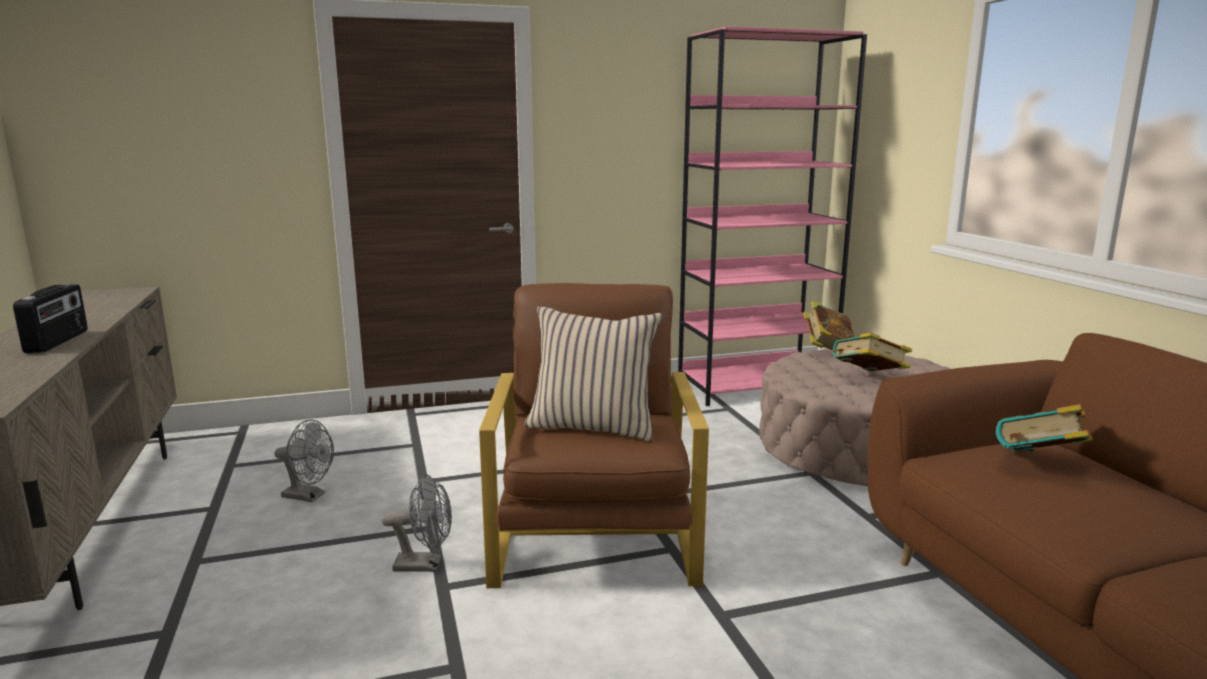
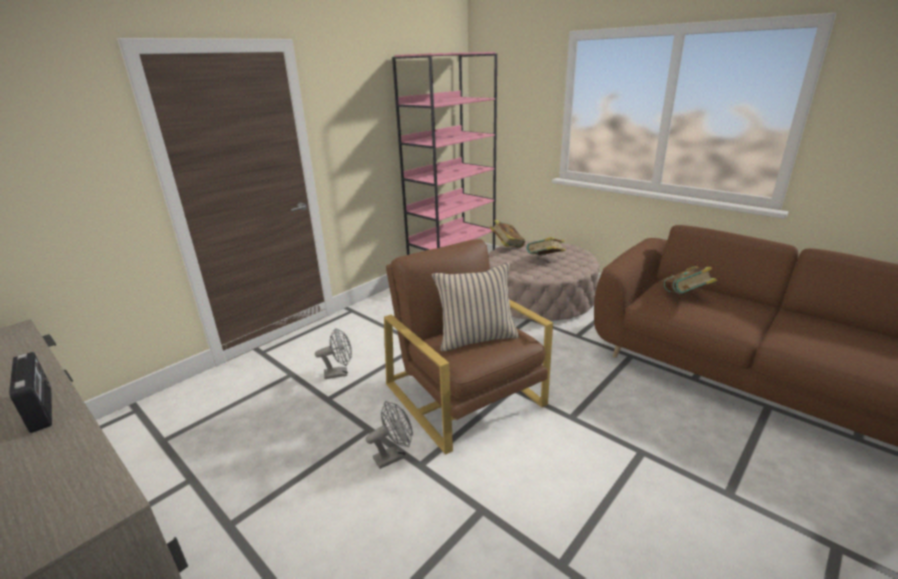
camera: 30 degrees left, 10 degrees up
(309, 496) = (258, 440): grey fan -> grey fan (340, 373)

